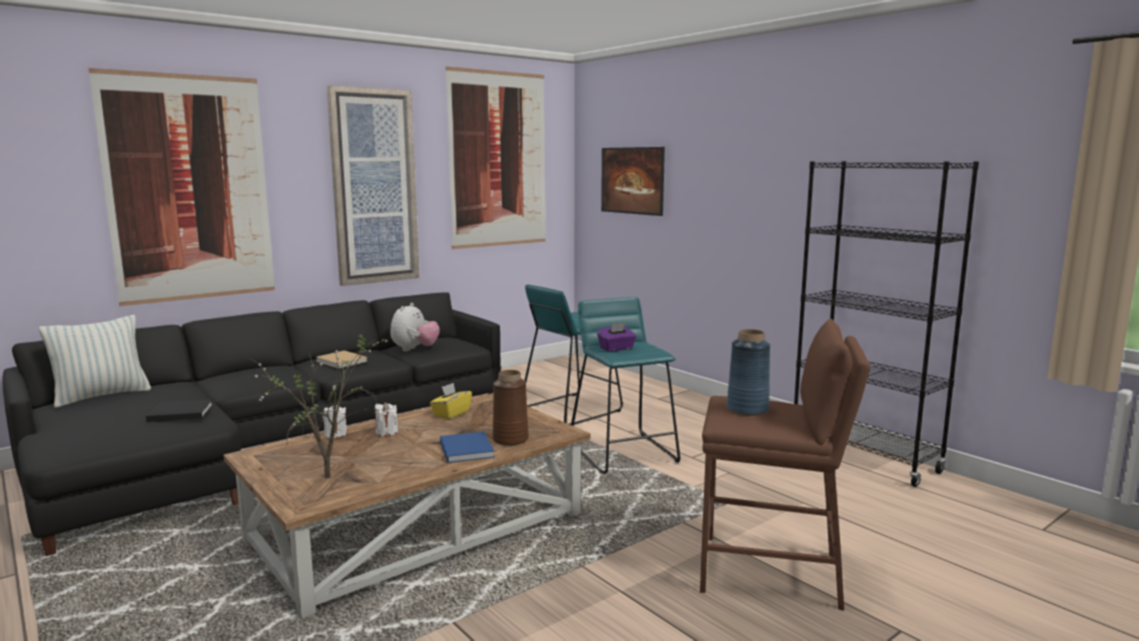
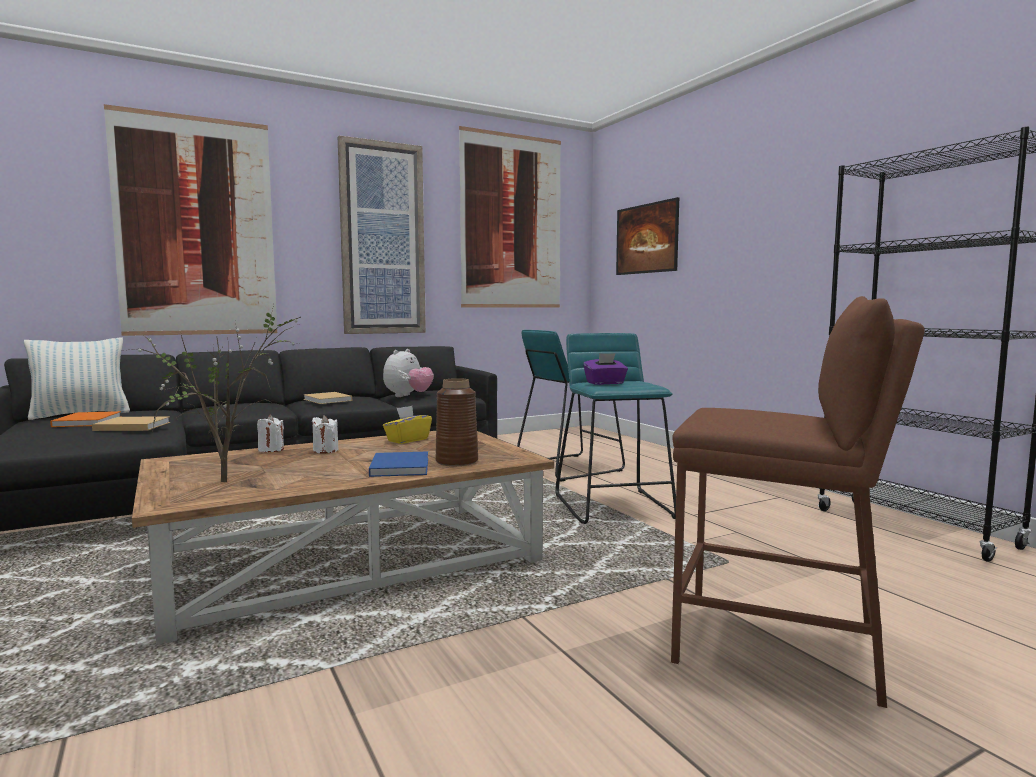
camera: 10 degrees right, 5 degrees down
(127, 408) = (88, 421): none -> orange book
(178, 413) = (130, 426): black book -> beige book
(747, 409) = (742, 414): blue vase -> none

